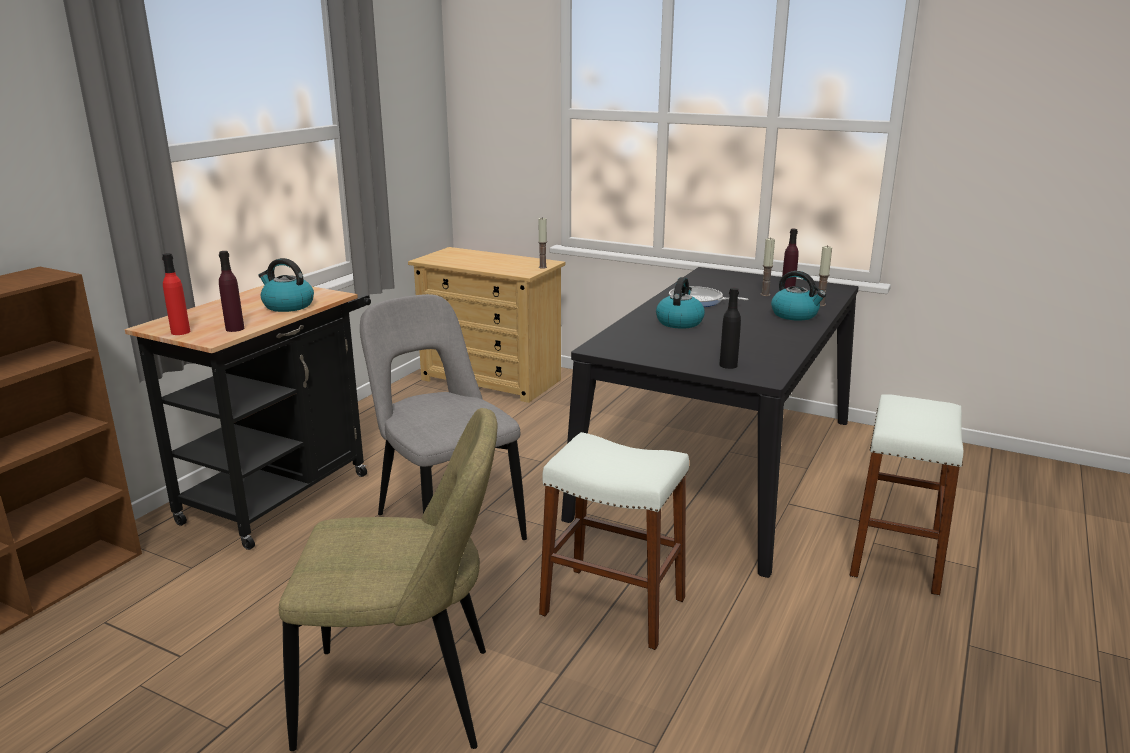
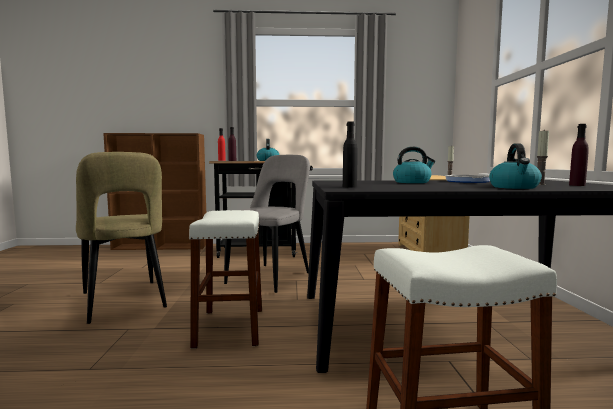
camera: 60 degrees right, 15 degrees down
(820, 304) = (570, 188): candle -> none

